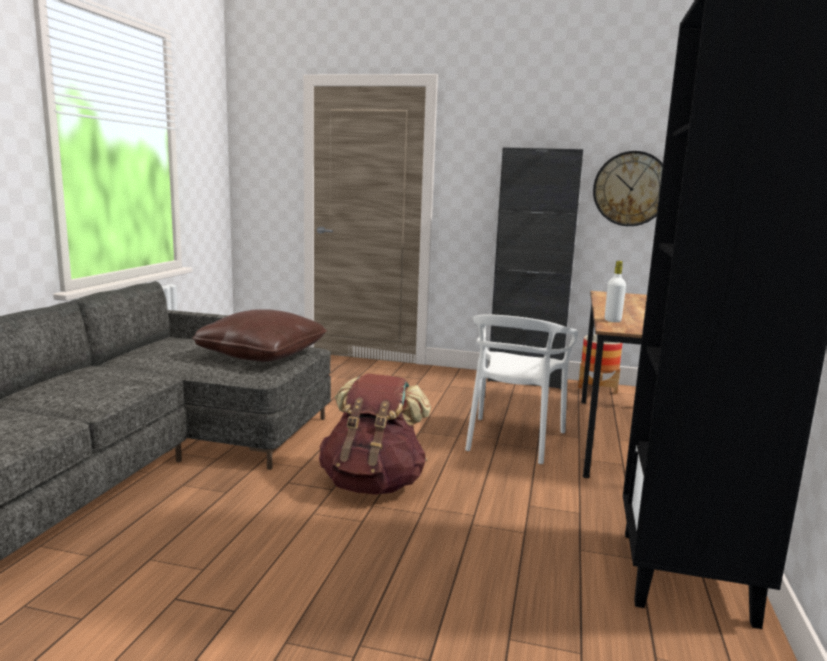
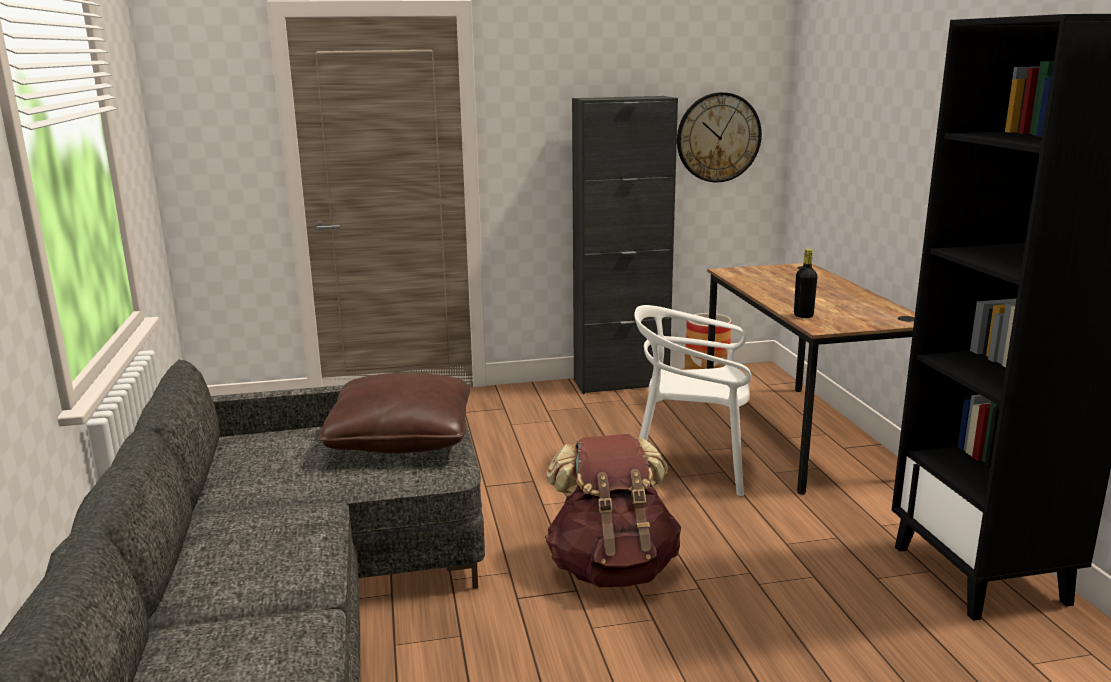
camera: 25 degrees left, 5 degrees up
(512, 439) = (690, 467): white chair -> white chair turned 105 degrees clockwise
(612, 320) = (803, 315): white bottle -> black bottle

